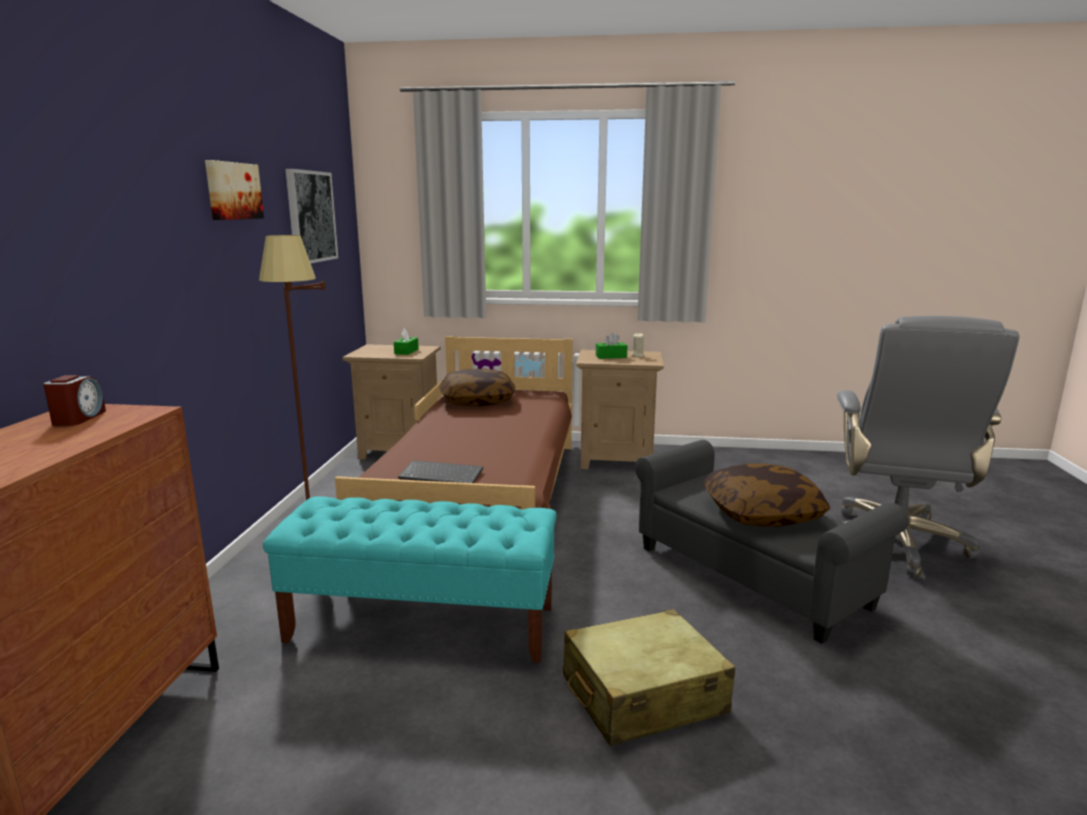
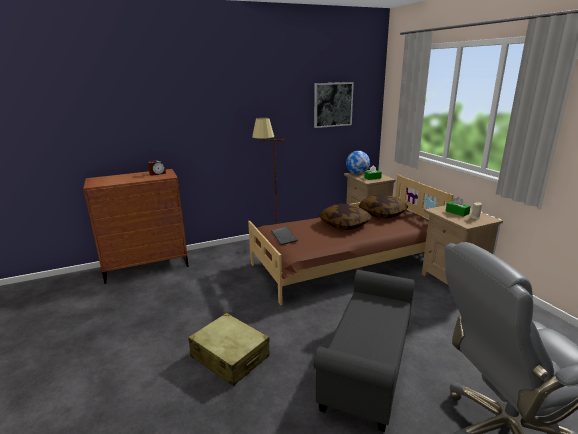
camera: 60 degrees right, 5 degrees up
(232, 191) = (271, 96): picture -> none
(366, 352) = (357, 174): none -> globe
(423, 624) = (238, 289): turquoise bench -> none
(762, 513) = (367, 331): pillow -> pillow (344, 224)

